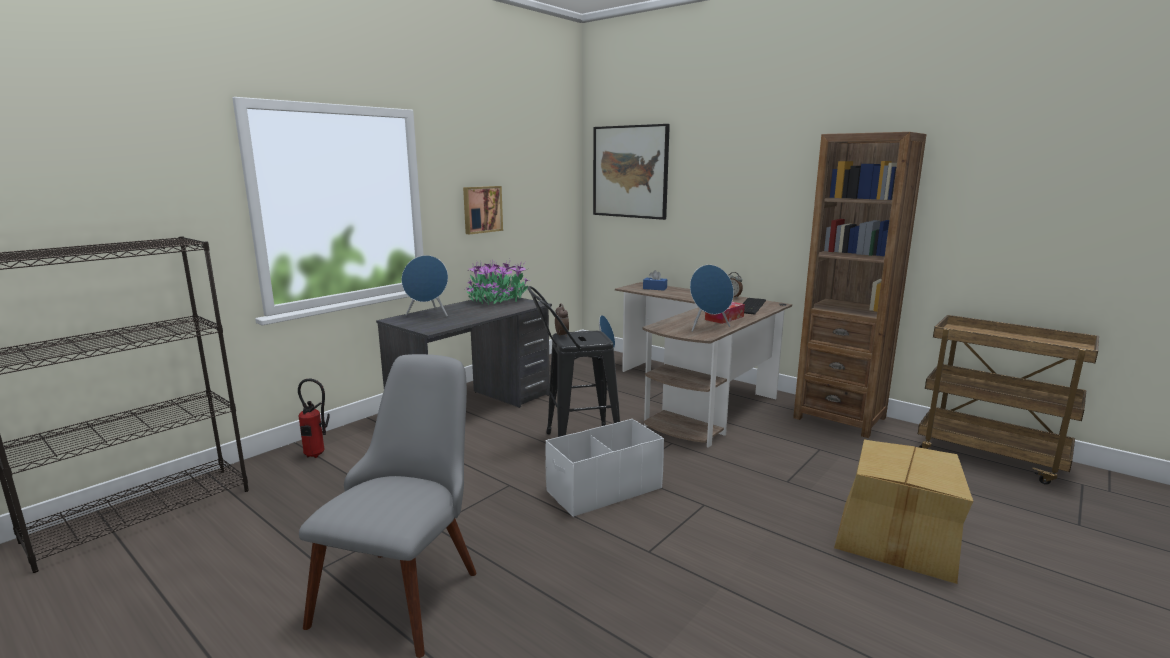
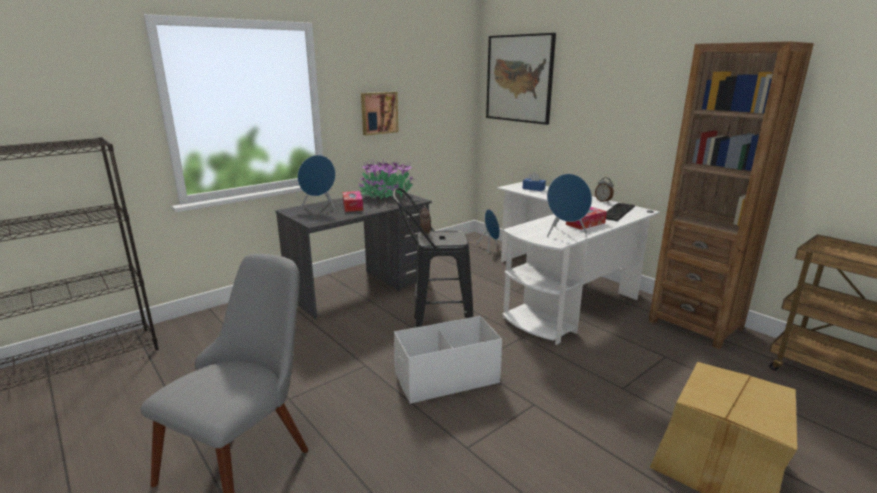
camera: 10 degrees right, 5 degrees up
(317, 455) = (221, 322): fire extinguisher -> none
(466, 312) = (352, 206): none -> tissue box
(697, 396) = (562, 291): brown desk -> white desk

